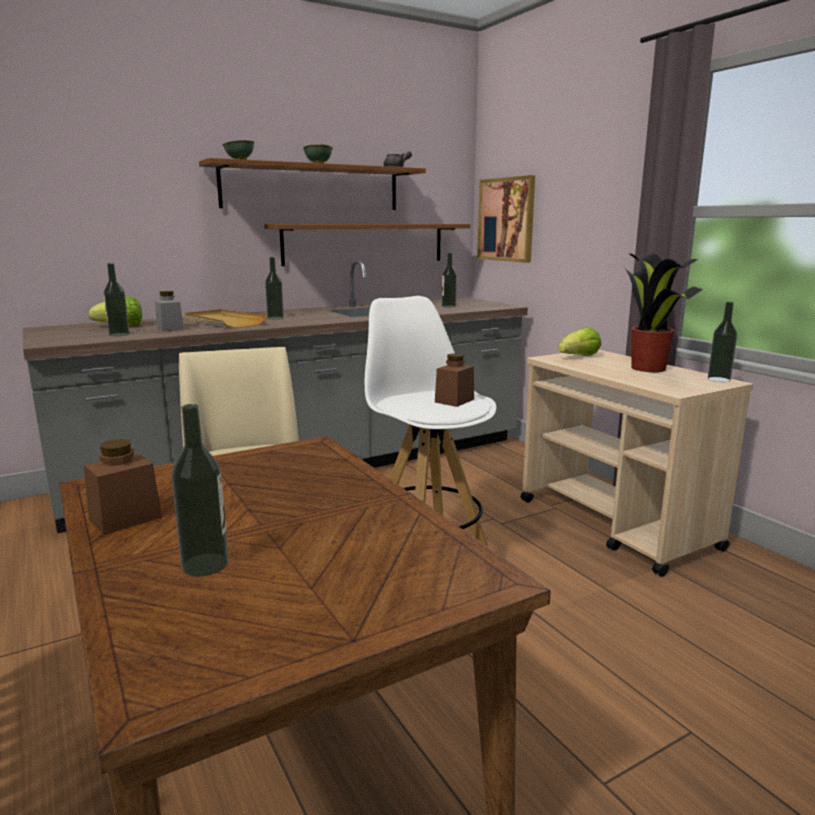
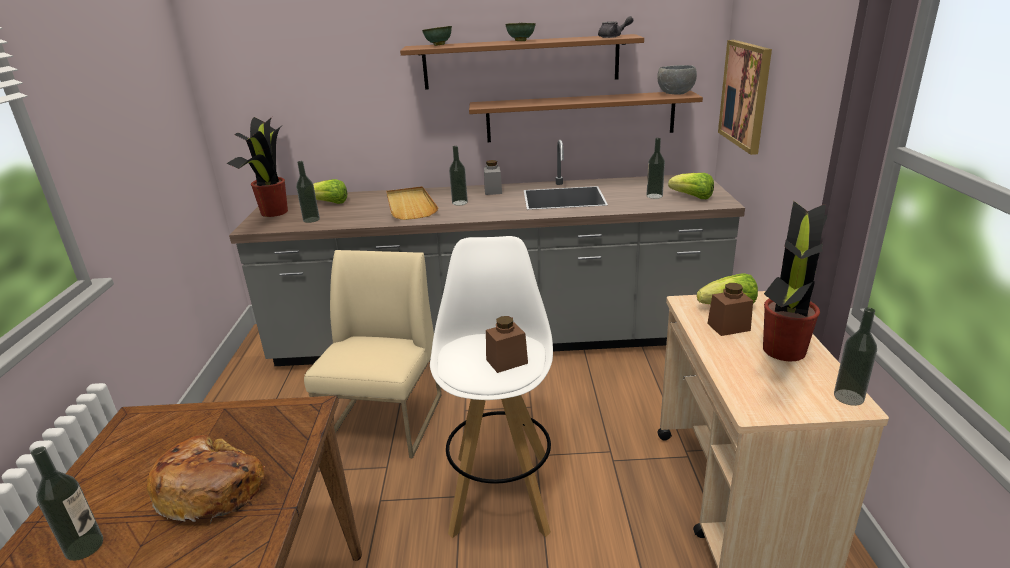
camera: 30 degrees right, 10 degrees up
(57, 334) = (274, 213): none -> potted plant
(125, 518) = (106, 468): brown jar -> brown jar (728, 327)
(170, 328) = (358, 212): grey jar -> grey jar (493, 191)
(297, 501) = (213, 488): none -> bread
(445, 223) = (676, 94): none -> grey bowl
(479, 305) = (692, 197): none -> lettuce

